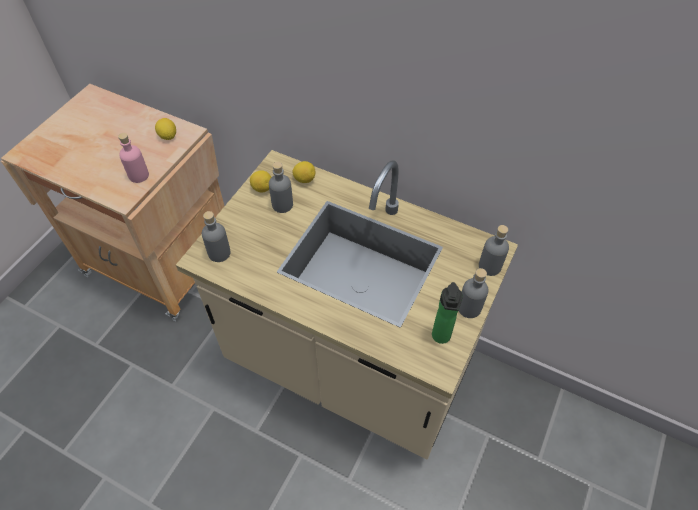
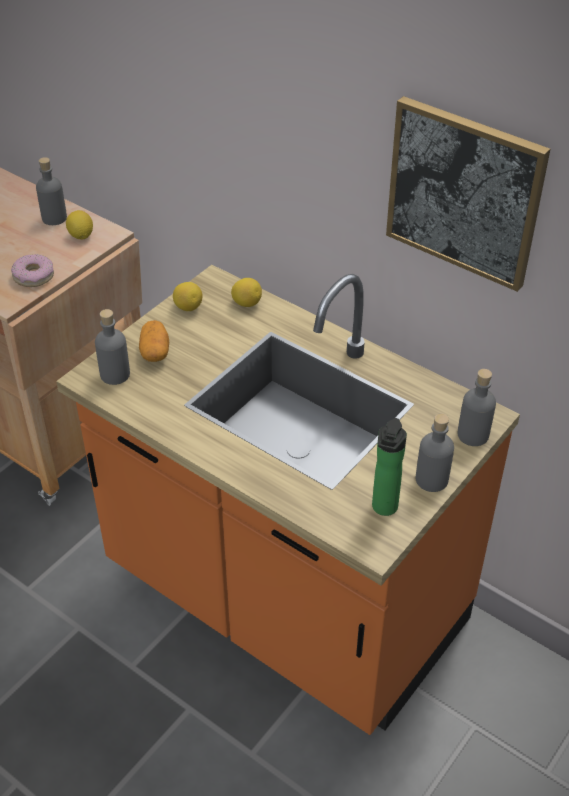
camera: 10 degrees right, 10 degrees down
(139, 175) = (33, 276): pink bottle -> donut
(245, 229) = (155, 351): none -> potato
(282, 205) = (210, 329): grey bottle -> grey bottle (54, 218)
(349, 365) = (284, 600): beige counter -> orange counter
(480, 95) = (464, 192): none -> picture

